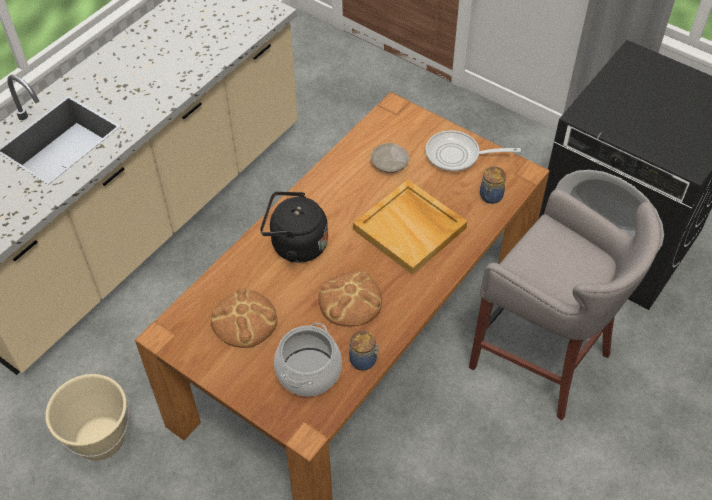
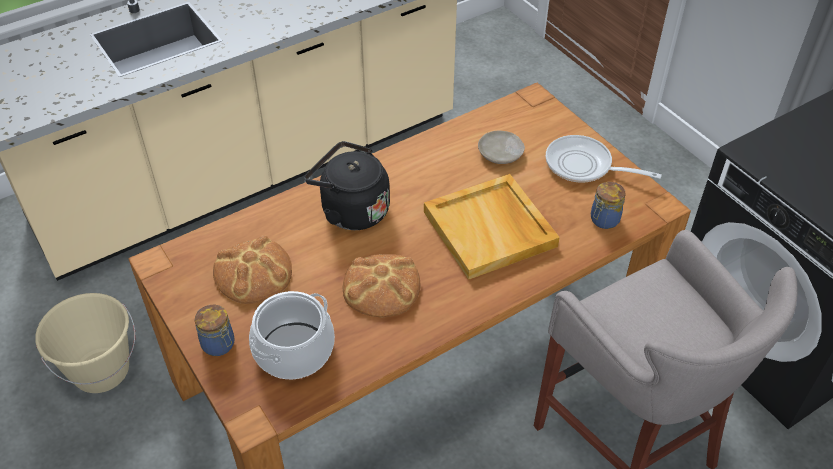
camera: 20 degrees right, 5 degrees down
(364, 360) = (364, 358): jar -> jar (219, 345)

